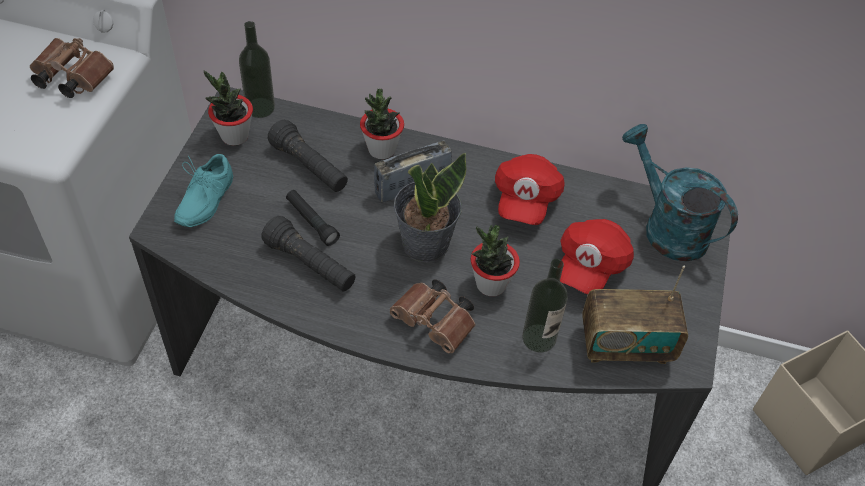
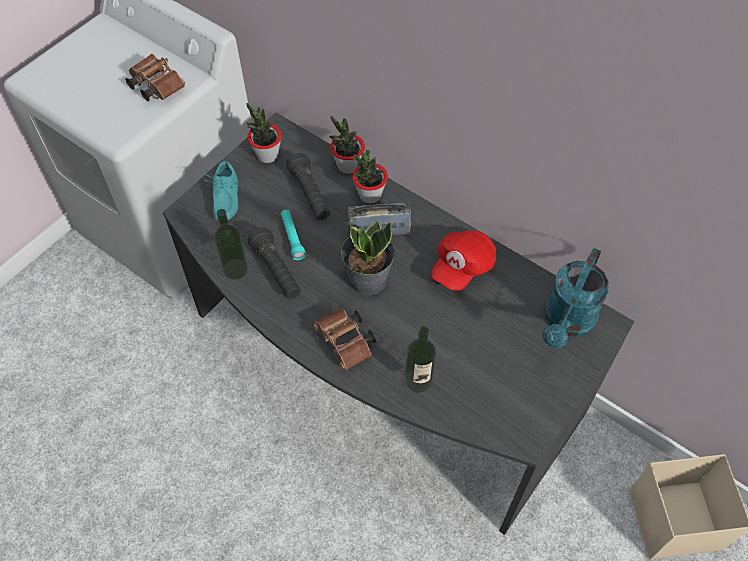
camera: 25 degrees right, 5 degrees up
(202, 200) = (223, 198): turquoise shoe -> turquoise shoe turned 45 degrees counterclockwise
(260, 107) = (295, 137): bottle -> bottle (235, 269)
(312, 222) = (292, 238): black flashlight -> turquoise flashlight
(490, 284) = (402, 326): potted plant -> potted plant (348, 166)
(590, 266) = (487, 335): red cap -> none
(625, 345) = (484, 407): radio -> none
(666, 227) = (567, 323): turquoise watering can -> turquoise watering can turned 135 degrees counterclockwise

